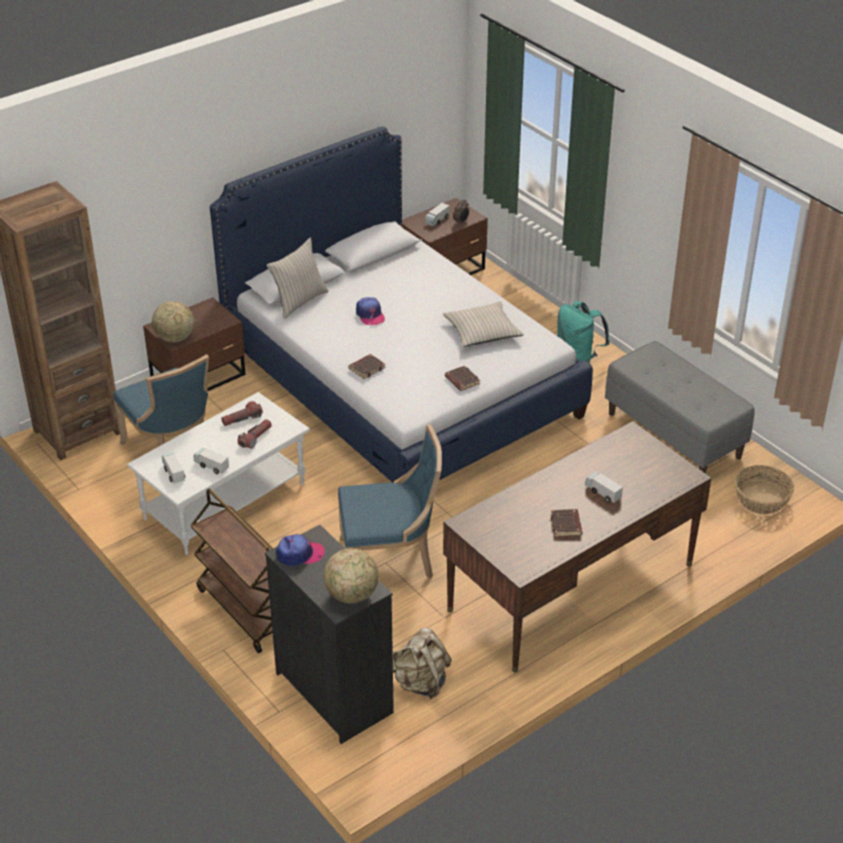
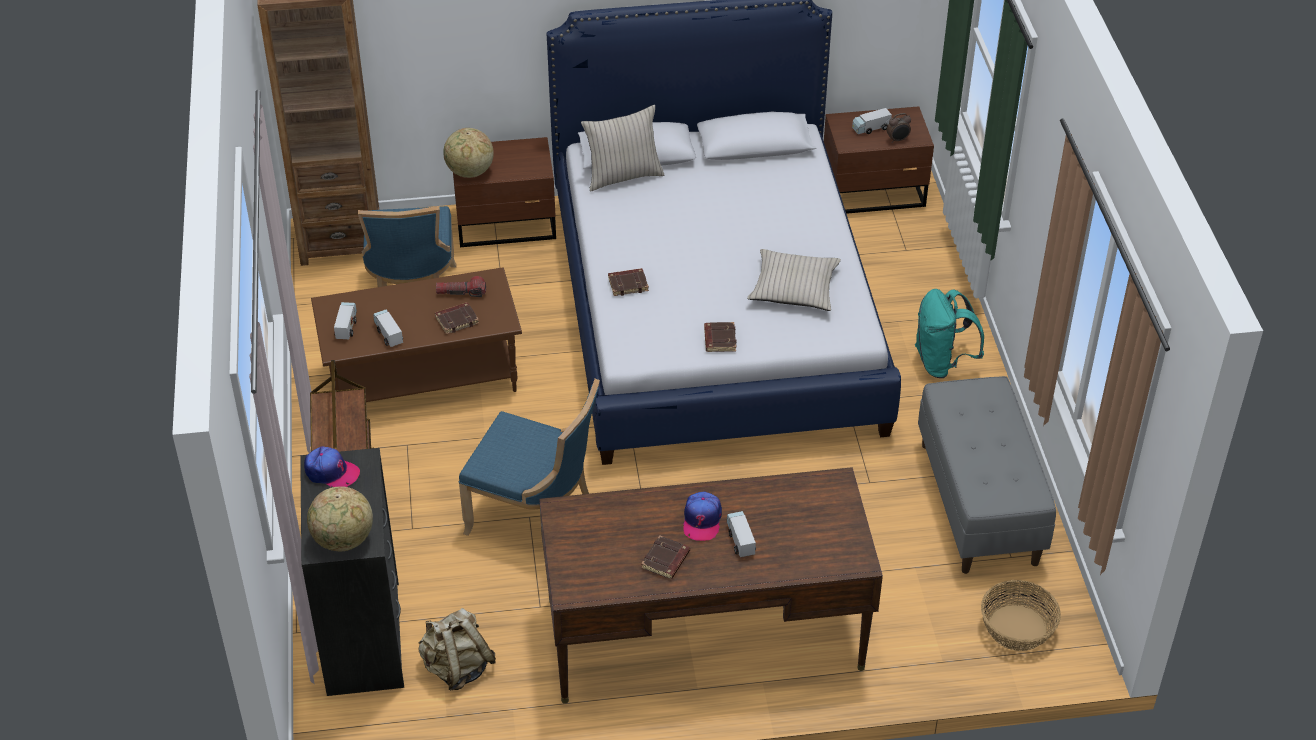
camera: 30 degrees right, 5 degrees up
(225, 503) = (421, 379): white coffee table -> brown coffee table
(255, 438) = (457, 320): flashlight -> brown book
(370, 315) = (685, 221): cap -> cap (702, 520)

